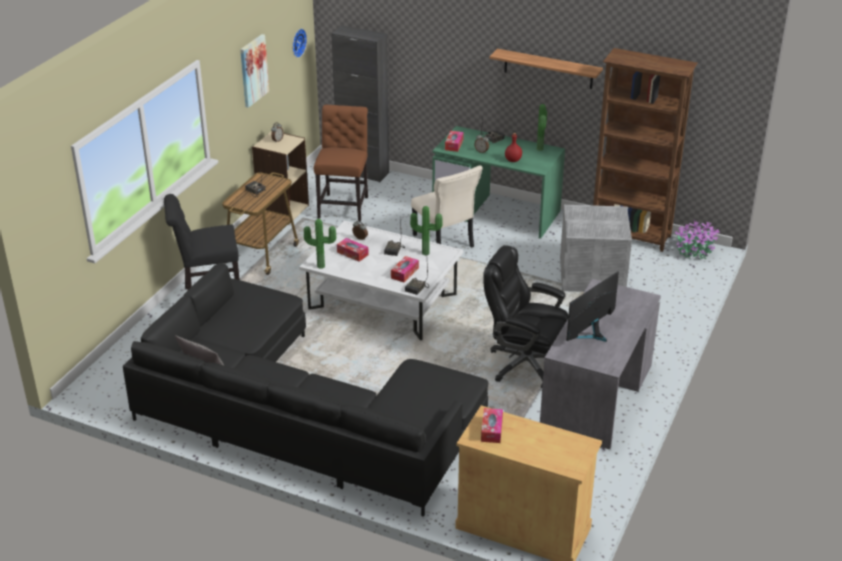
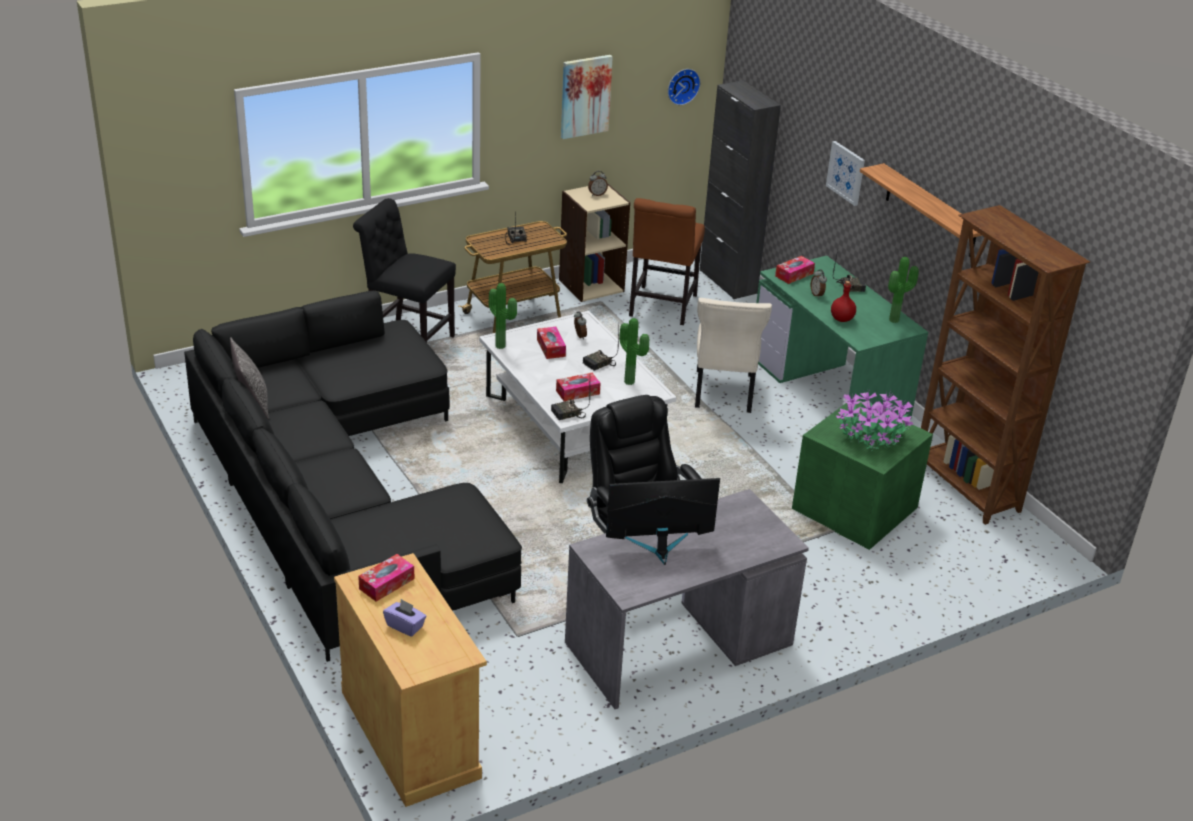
camera: 35 degrees right, 0 degrees up
(344, 206) = (661, 308): brown chair -> brown chair turned 150 degrees clockwise
(461, 64) = (846, 172): none -> picture
(535, 447) = (405, 626): none -> purple tissue box
(591, 274) = (854, 507): grey storage box -> green storage box
(694, 252) = (1029, 544): potted plant -> potted plant (872, 438)

